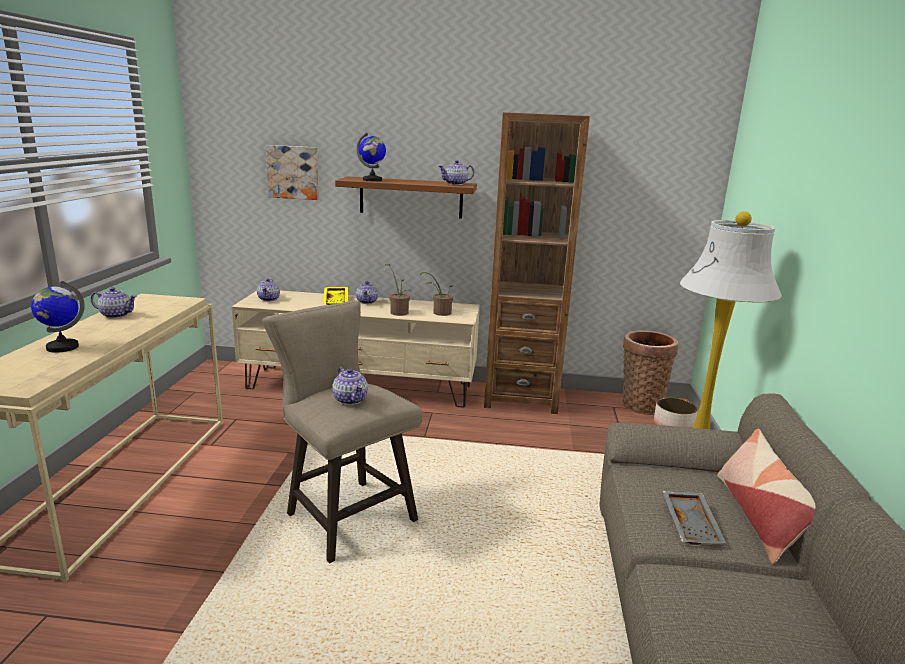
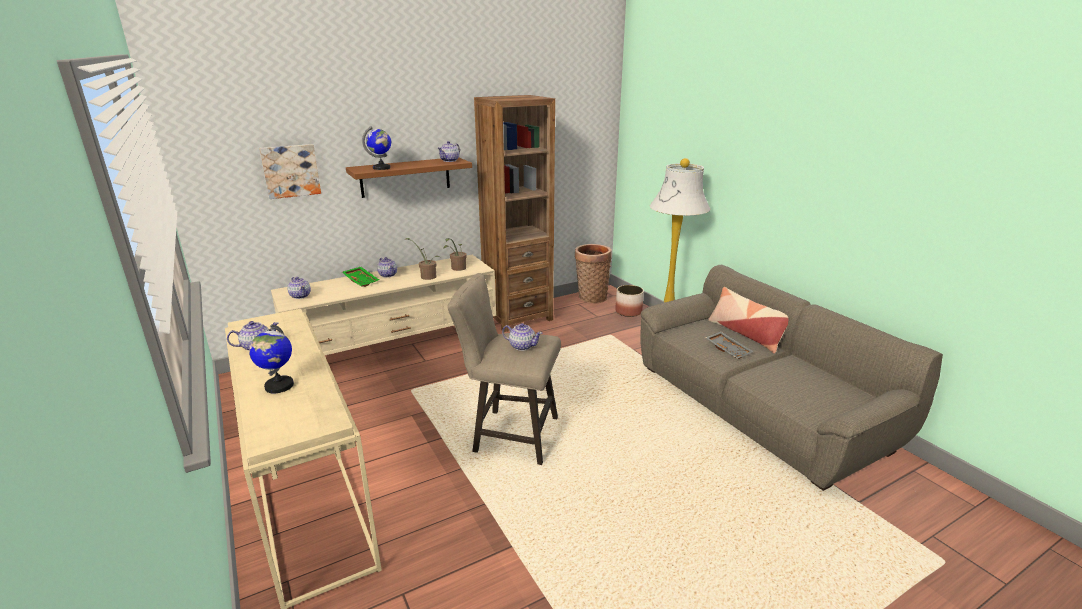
camera: 35 degrees left, 5 degrees up
(336, 300) = (361, 281): yellow tray -> green tray

